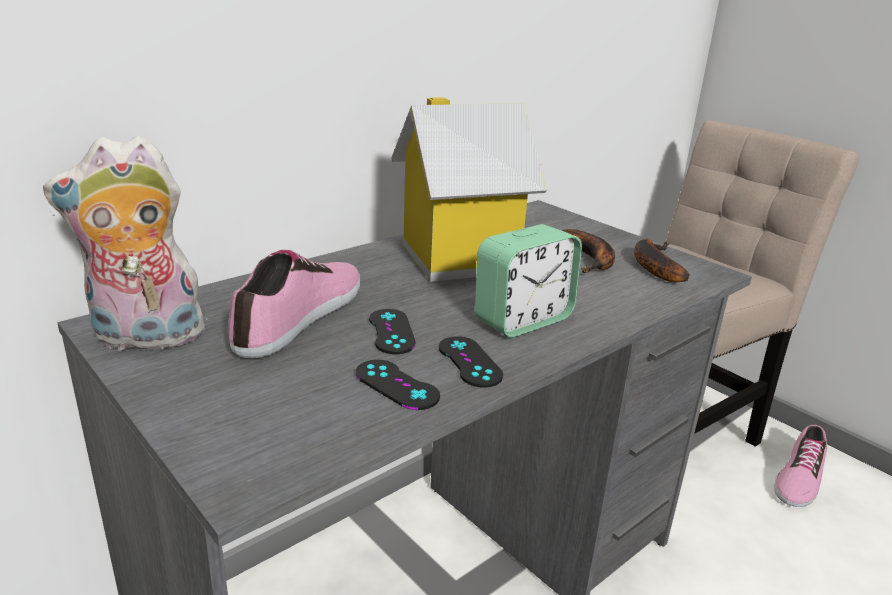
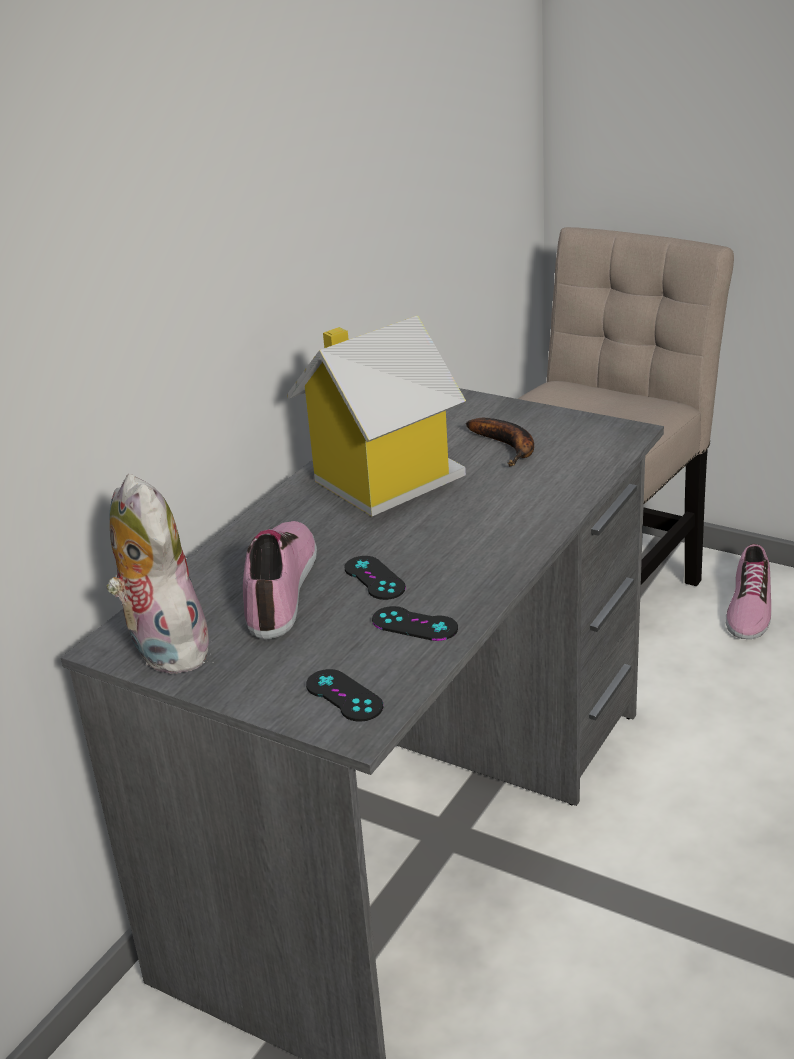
camera: 15 degrees left, 5 degrees up
(145, 339) = (162, 648): plush toy -> plush toy turned 90 degrees clockwise
(469, 362) = (460, 587): black game controller -> black game controller (344, 696)
(523, 320) = (482, 533): alarm clock -> none
(653, 266) = (569, 439): banana -> none

